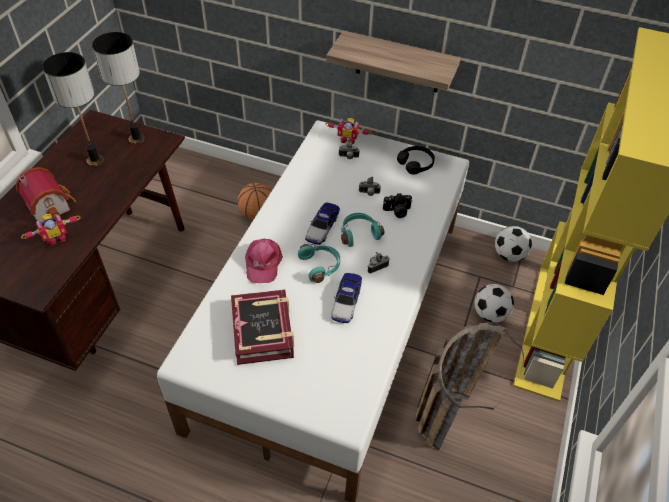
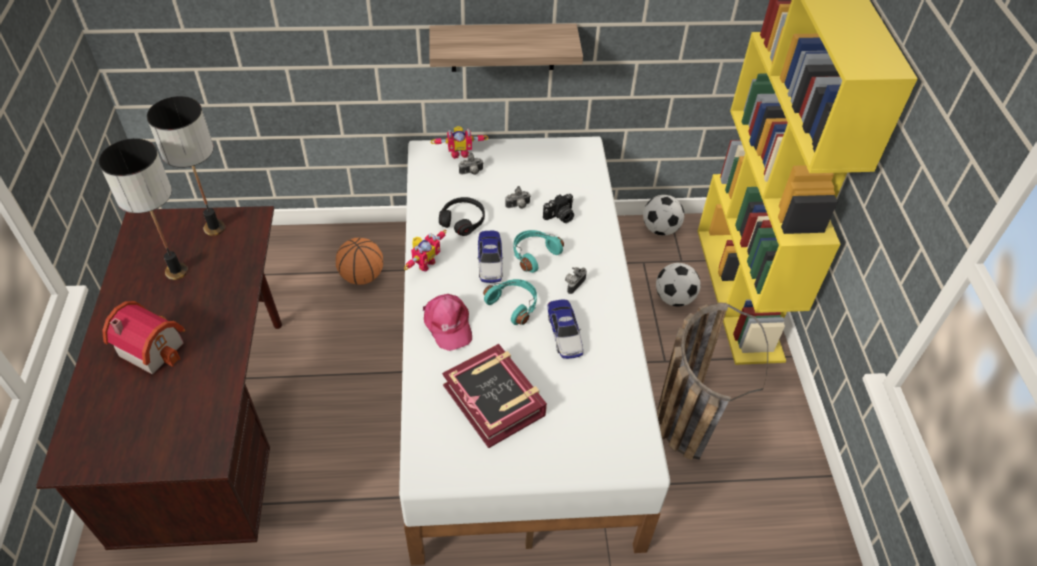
camera: 25 degrees left, 0 degrees up
(56, 238) = (188, 383): toy robot -> toy robot (424, 263)
(416, 163) = (549, 157): black headphones -> black headphones (463, 220)

